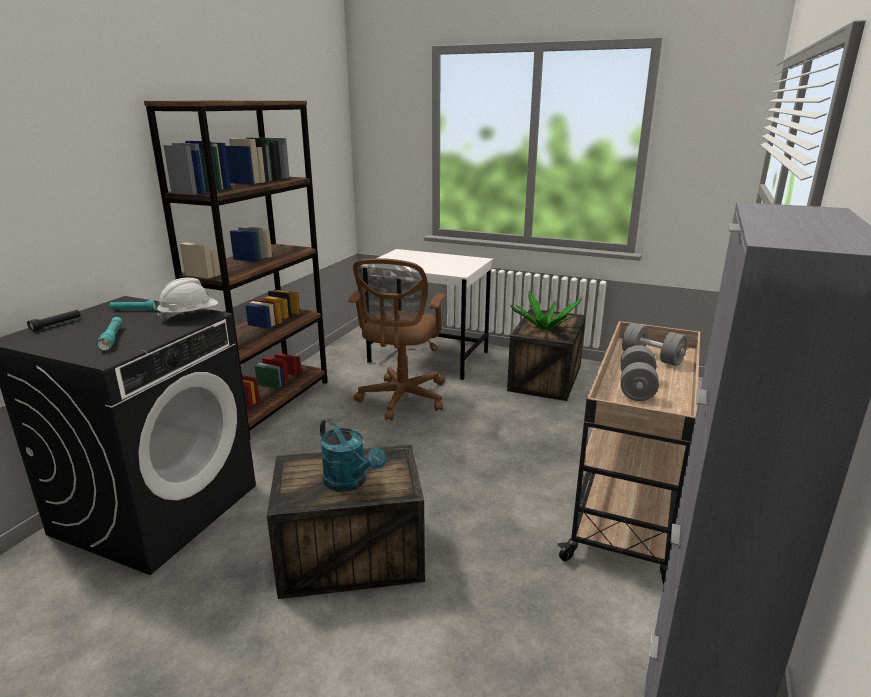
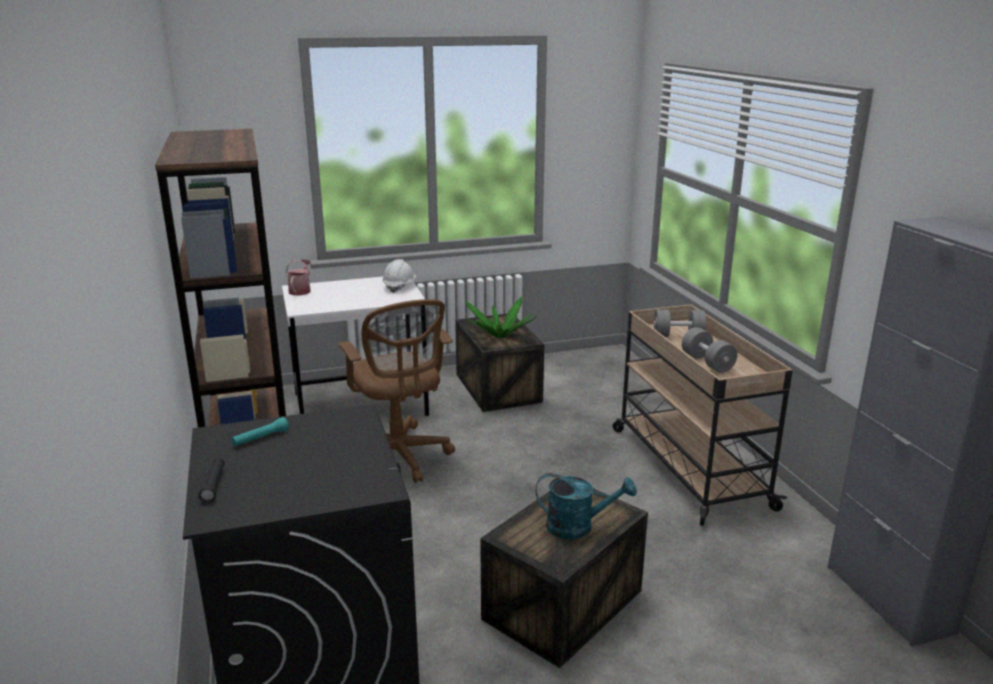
camera: 40 degrees left, 0 degrees up
(112, 338) = (327, 471): turquoise flashlight -> none
(190, 316) = (342, 421): white hard hat -> white hard hat (399, 287)
(400, 253) = (300, 290): none -> watering can

